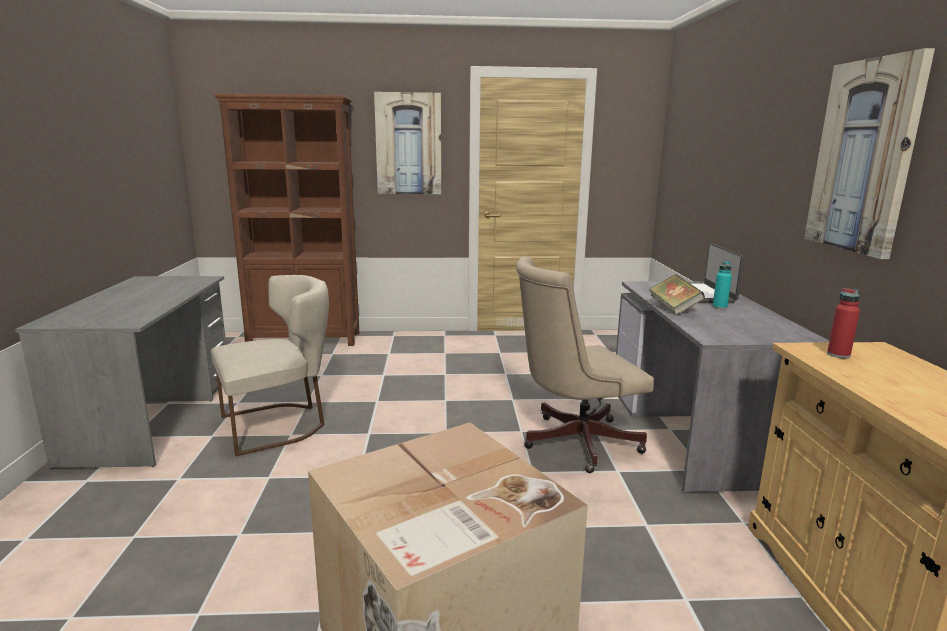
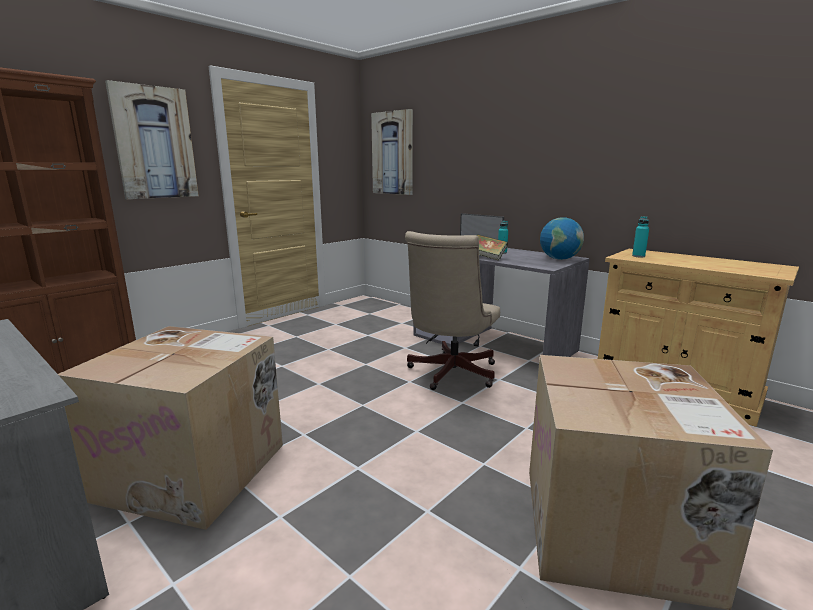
camera: 45 degrees left, 0 degrees up
(279, 424) = (196, 470): beige chair -> cardboard box
(775, 333) = (559, 259): none -> globe
(838, 355) = (638, 256): red bottle -> turquoise bottle
(864, 157) = (590, 145): picture -> picture (392, 153)

